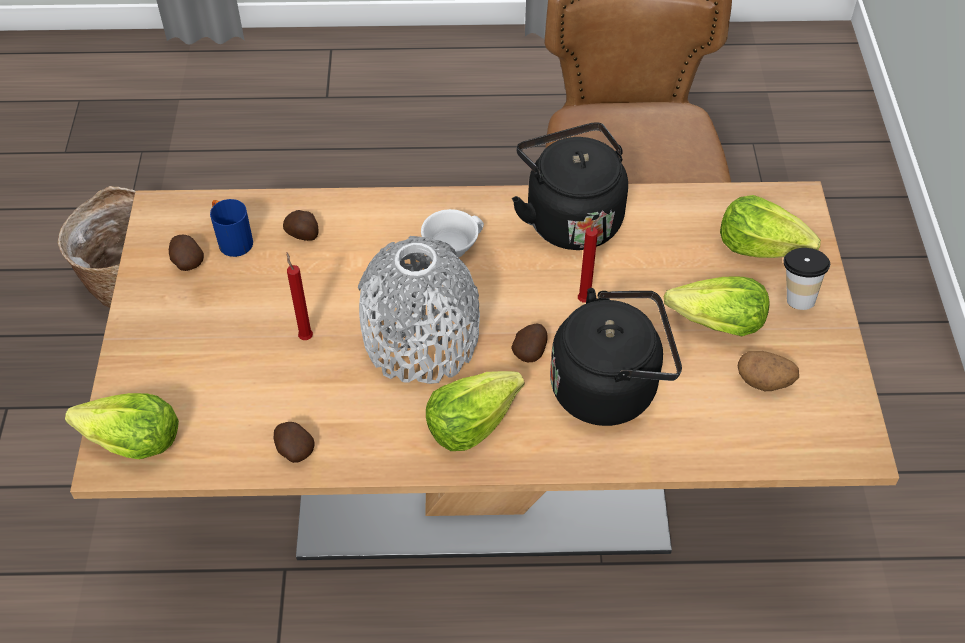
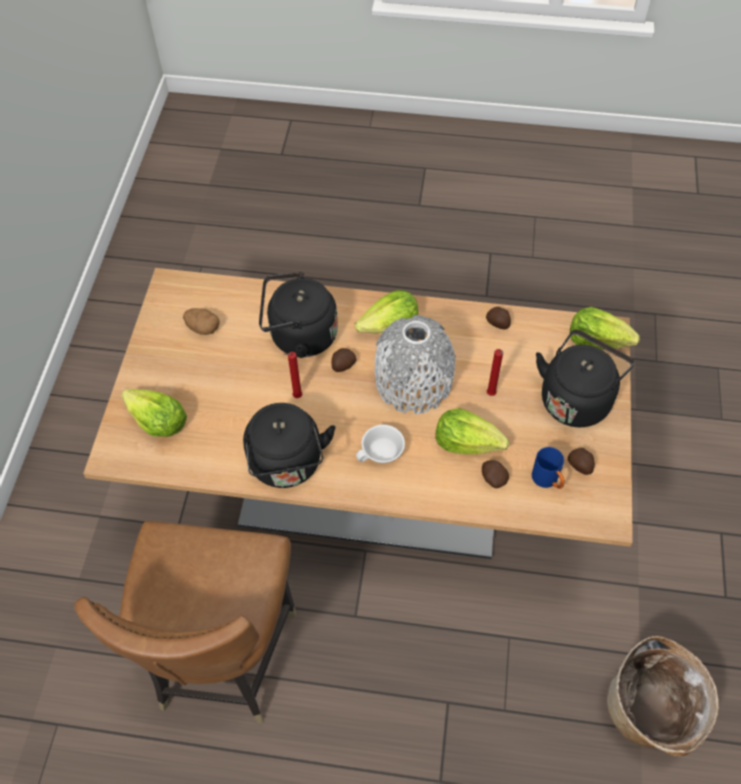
camera: 170 degrees left, 5 degrees up
(180, 347) = (576, 398): none -> black kettle
(717, 324) = (215, 368): lettuce -> lettuce (467, 442)
(796, 295) = (153, 381): cup -> none

